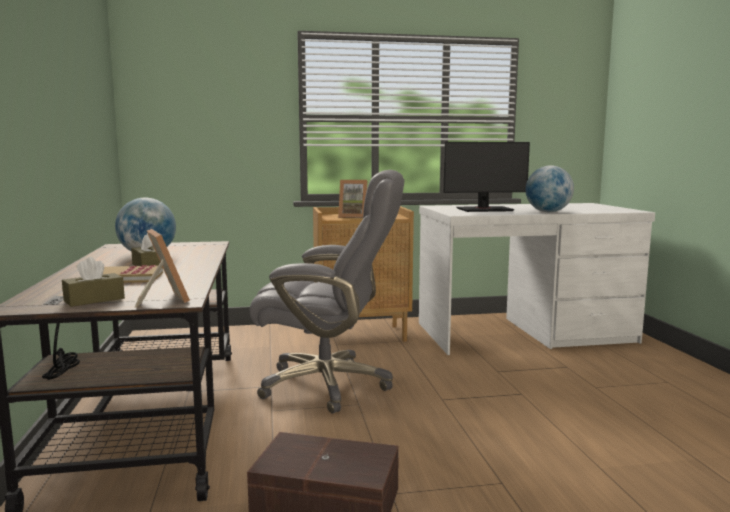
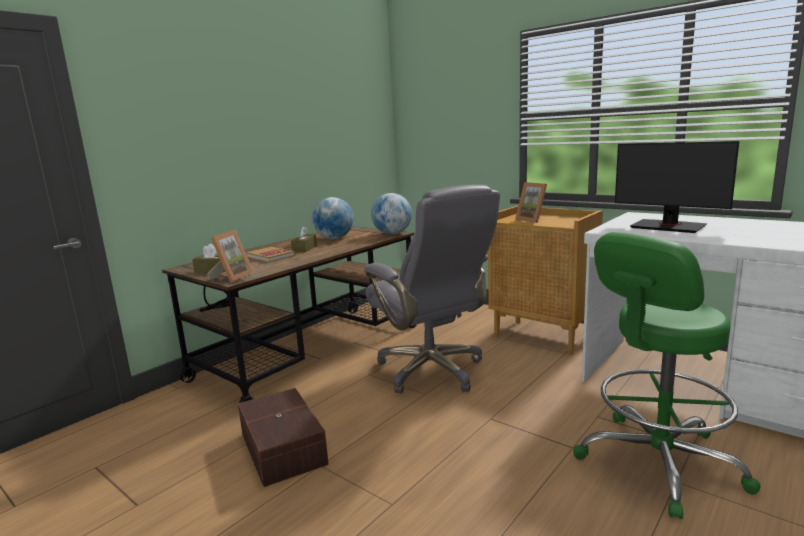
camera: 50 degrees right, 5 degrees up
(548, 212) = (736, 240): globe -> globe (392, 234)
(571, 382) = (657, 463): none -> green stool

